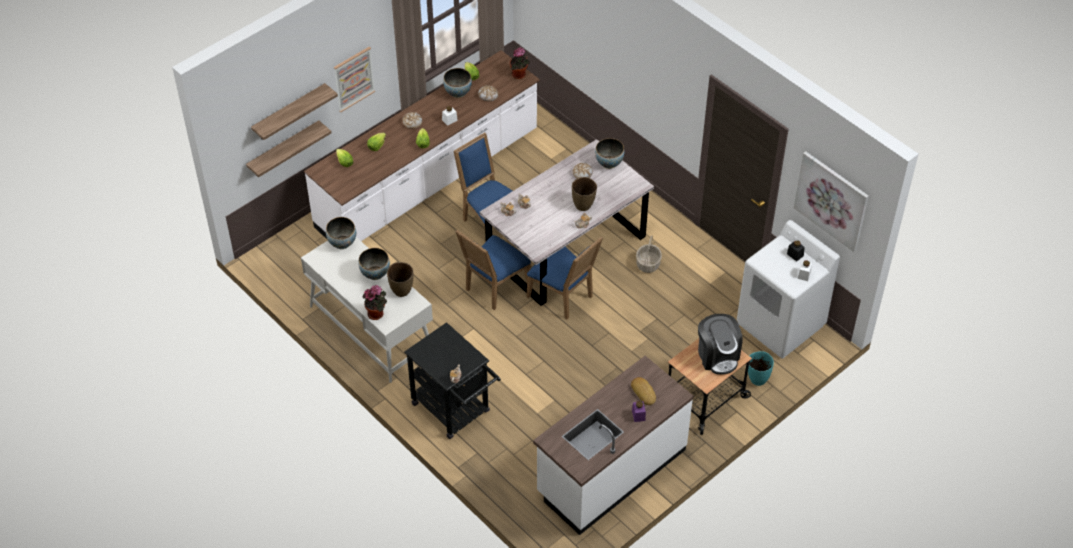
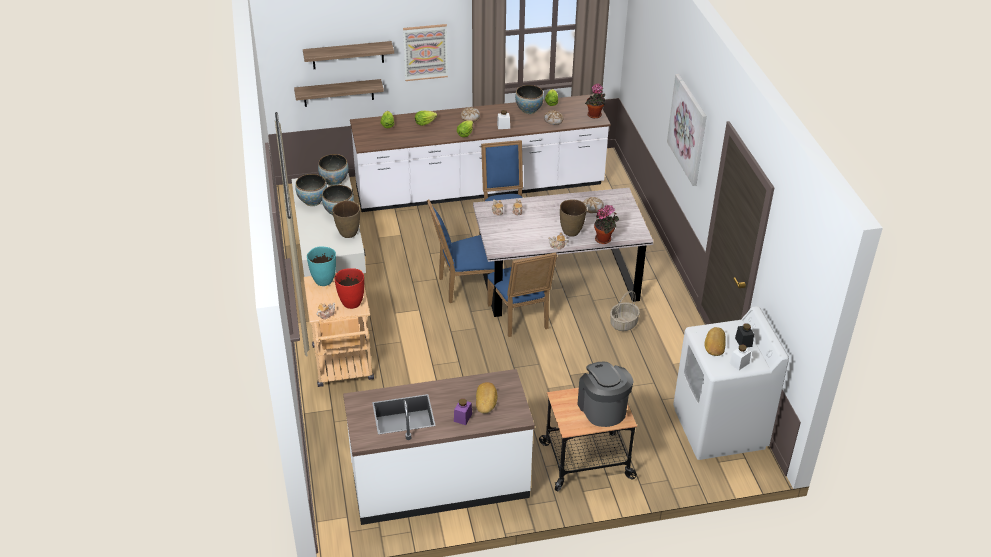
camera: 30 degrees right, 10 degrees down
(377, 313) = (311, 241): potted plant -> potted plant (604, 239)
(455, 411) = (343, 367): black cart -> beige cart
(466, 357) = (351, 303): none -> red vase
(609, 163) = (625, 209): bowl -> bowl (312, 201)
(717, 355) = (602, 408): coffee machine -> coffee machine turned 150 degrees clockwise
(757, 379) = (656, 467): turquoise vase -> turquoise vase (323, 280)
(776, 266) = (714, 344): none -> bread
(831, 200) = (793, 284): picture -> picture (688, 129)

